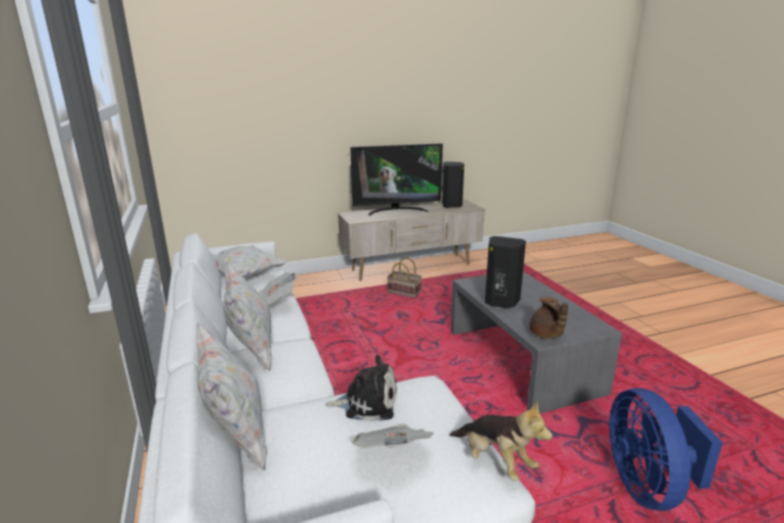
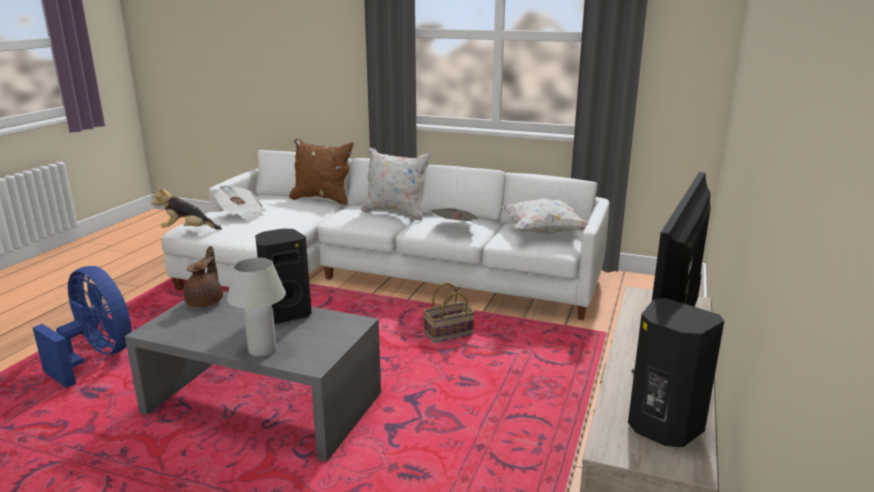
camera: 130 degrees right, 0 degrees up
(236, 439) = (322, 199): white pillow -> brown pillow
(367, 403) = (284, 222): plush toy -> none
(405, 292) = (534, 419): basket -> basket (448, 335)
(536, 289) = (262, 350): none -> white table lamp
(546, 335) = (206, 301): brown teapot -> brown teapot turned 75 degrees clockwise

